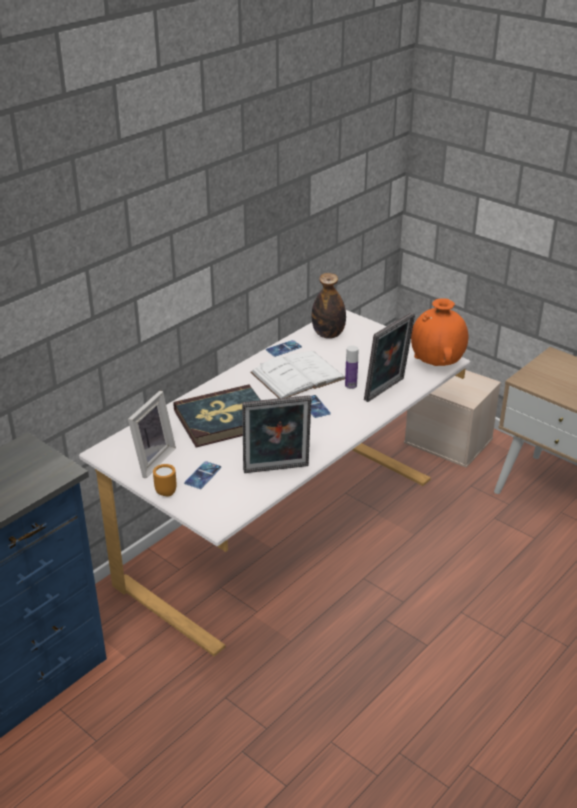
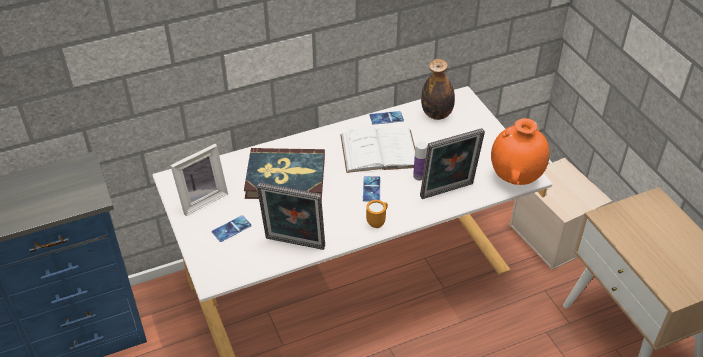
camera: 25 degrees right, 10 degrees up
(167, 490) = (194, 234): orange mug -> orange mug (377, 222)

